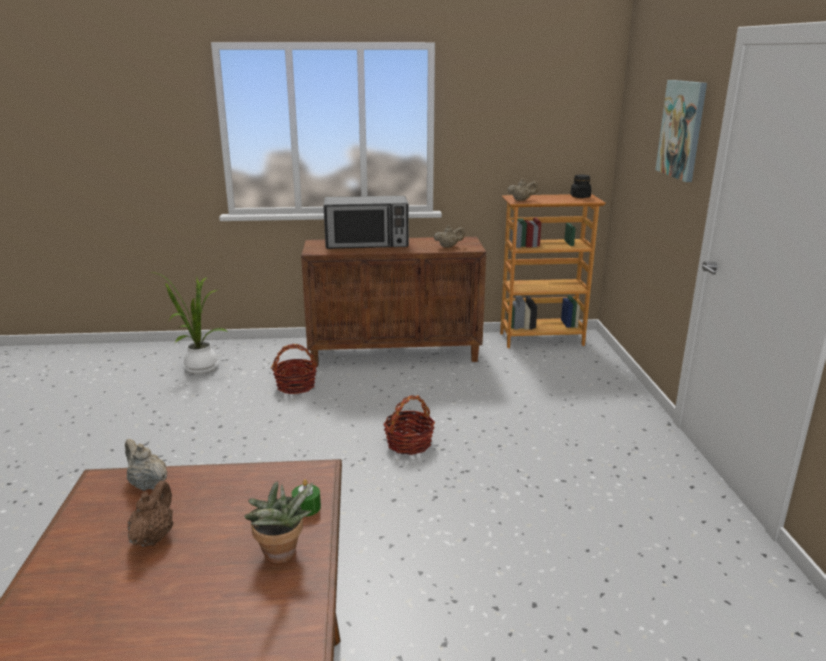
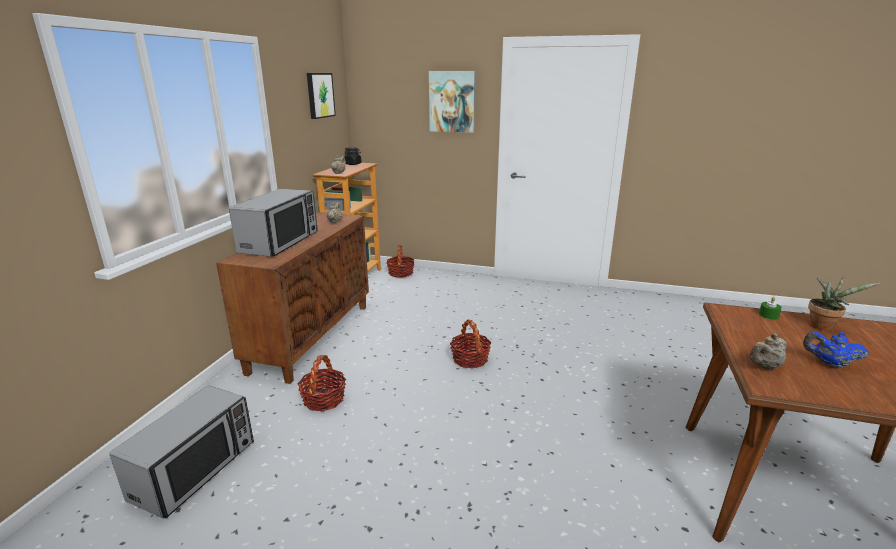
camera: 70 degrees left, 0 degrees up
(154, 537) = (829, 364): brown teapot -> blue teapot
(198, 367) = (195, 470): potted plant -> microwave
(545, 105) = (319, 95): none -> picture
(591, 358) = (400, 273): none -> basket

